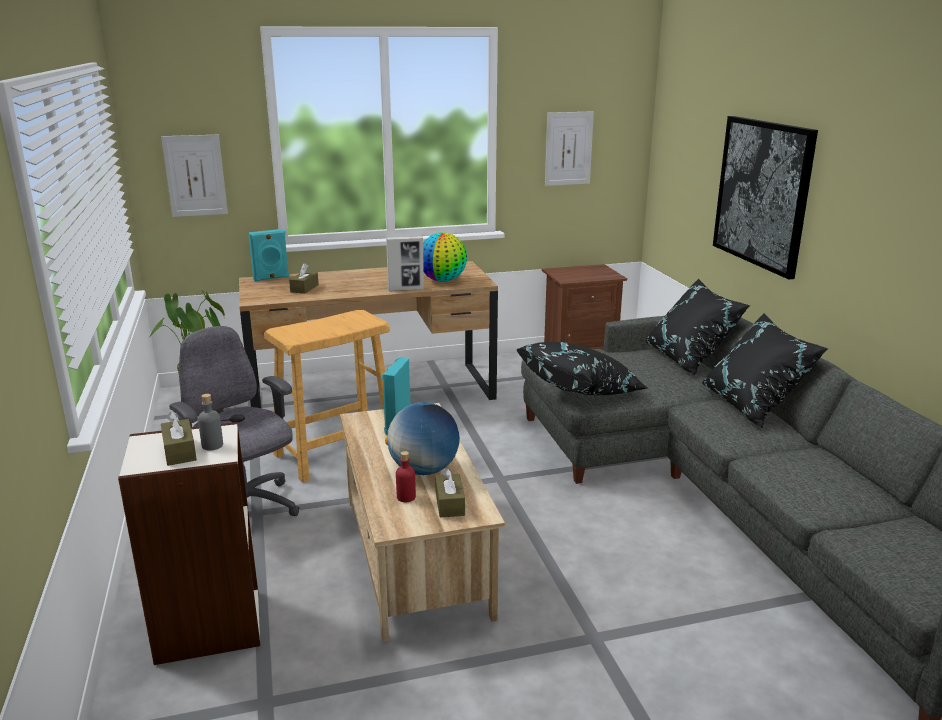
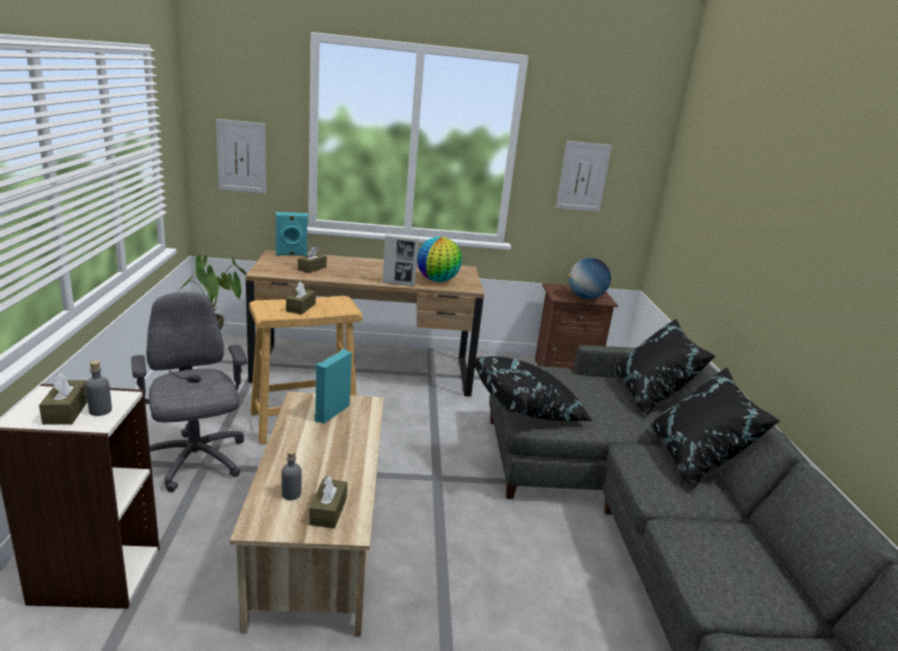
camera: 10 degrees right, 0 degrees up
(323, 328) = (301, 307): none -> brown tissue box
(406, 497) = (291, 494): red bottle -> grey bottle
(424, 470) = (326, 467): globe -> globe (585, 298)
(762, 193) = (751, 245): picture -> none

